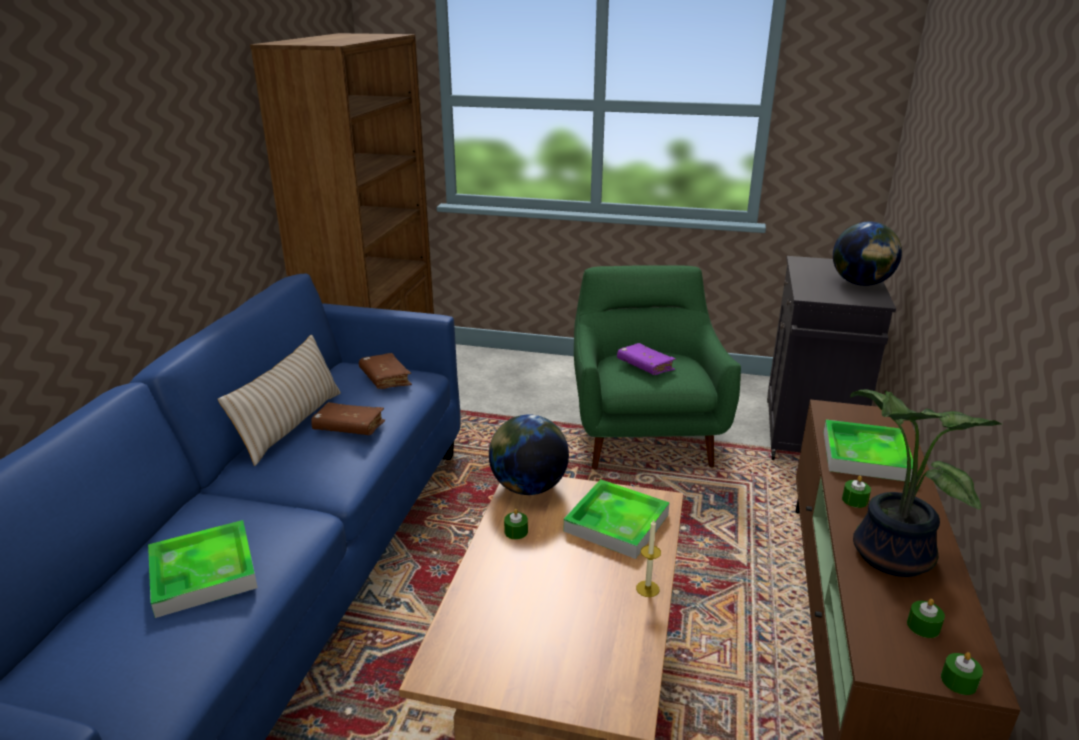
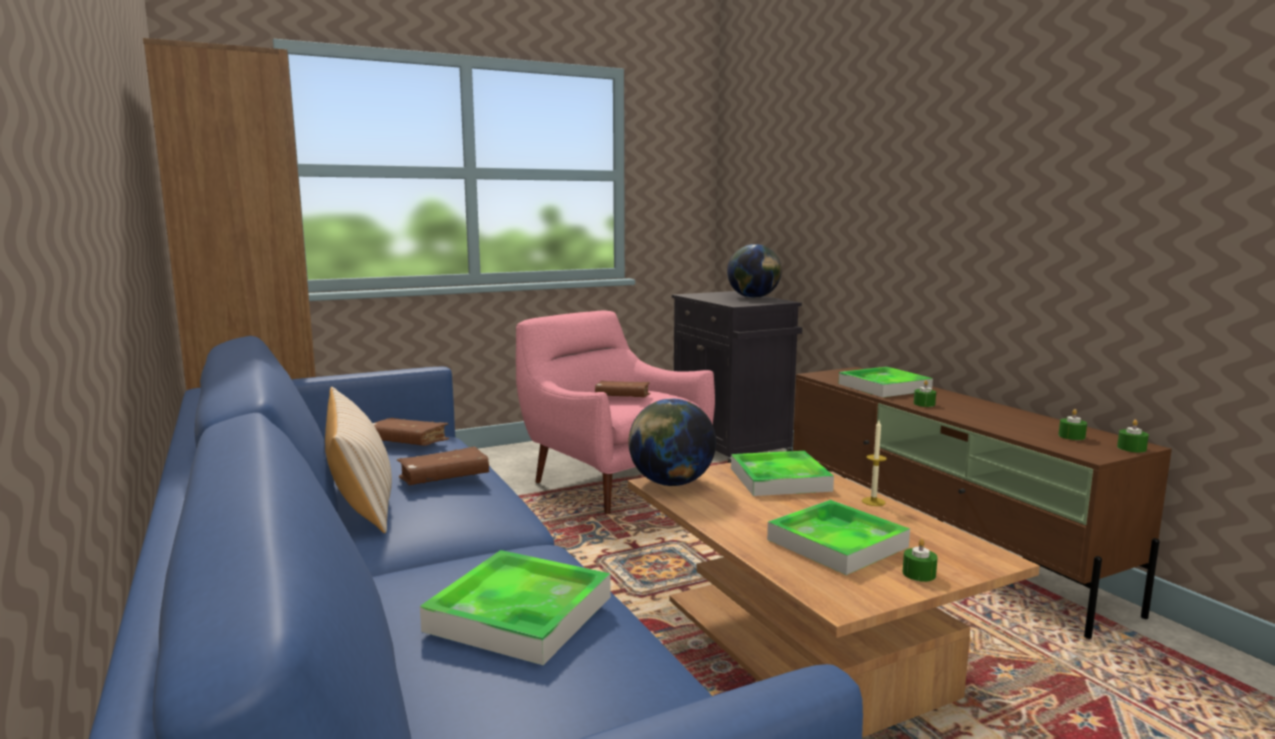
camera: 40 degrees left, 15 degrees down
(516, 531) = (718, 508): green candle -> green candle (919, 574)
(535, 616) = (837, 543): none -> tray
(643, 434) = (611, 481): green armchair -> pink armchair
(645, 366) = (622, 397): purple book -> brown book
(886, 554) = (991, 418): potted plant -> none

